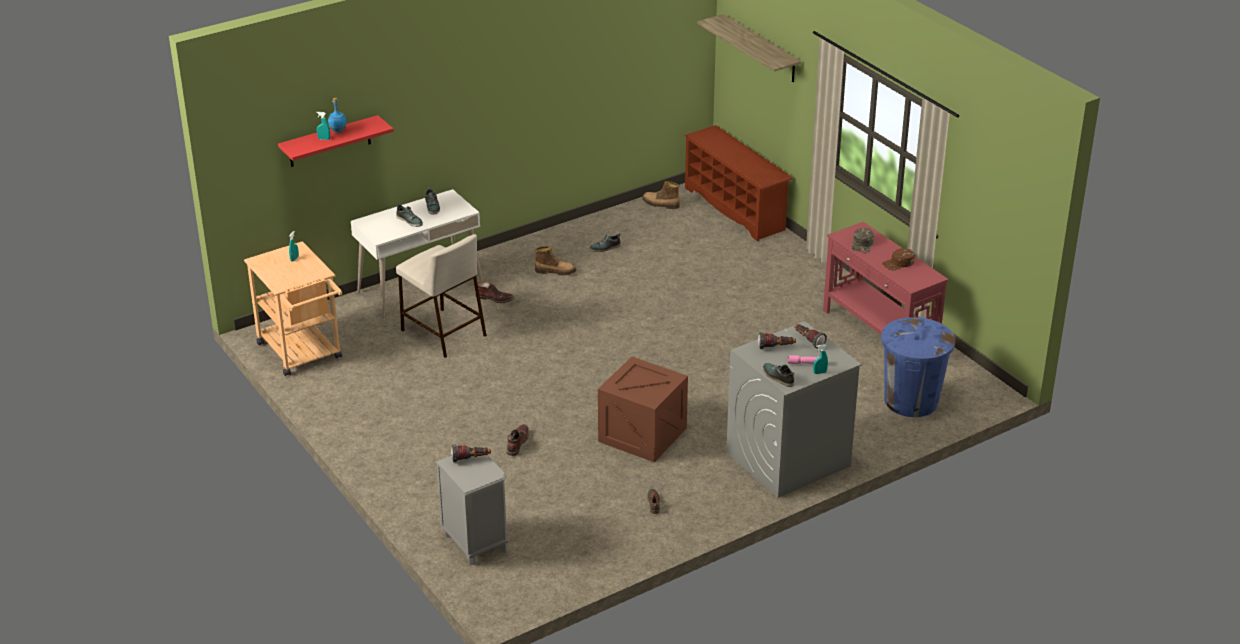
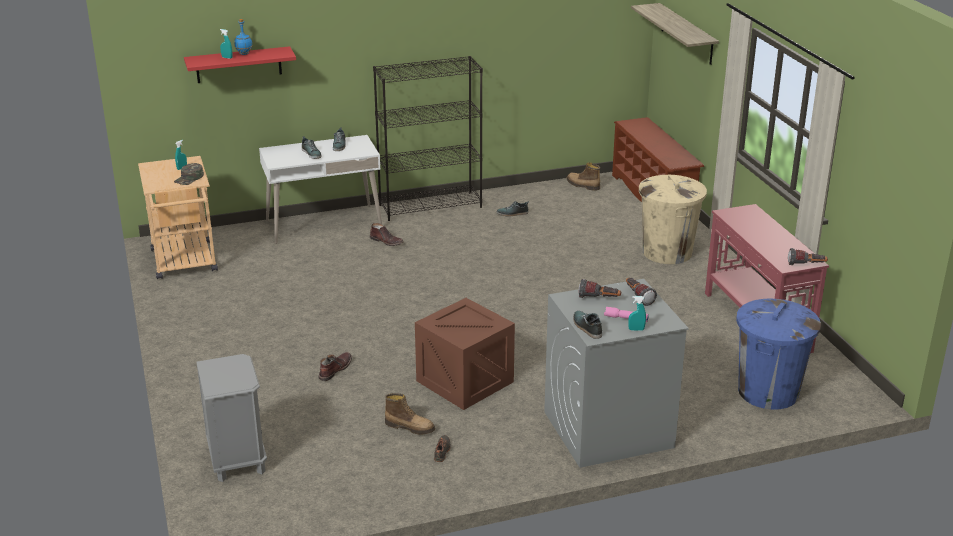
camera: 15 degrees right, 5 degrees down
(442, 332) = (321, 263): beige stool -> none
(471, 459) = (232, 365): flashlight -> flashlight (806, 265)
(518, 250) = (431, 206): none -> black bookcase
(555, 271) = (455, 227): boot -> boot (410, 427)
(772, 270) = (667, 252): none -> beige trash can
(862, 244) = (746, 223): green cap -> green cap (189, 178)
(898, 263) = (778, 244): brown cap -> none

